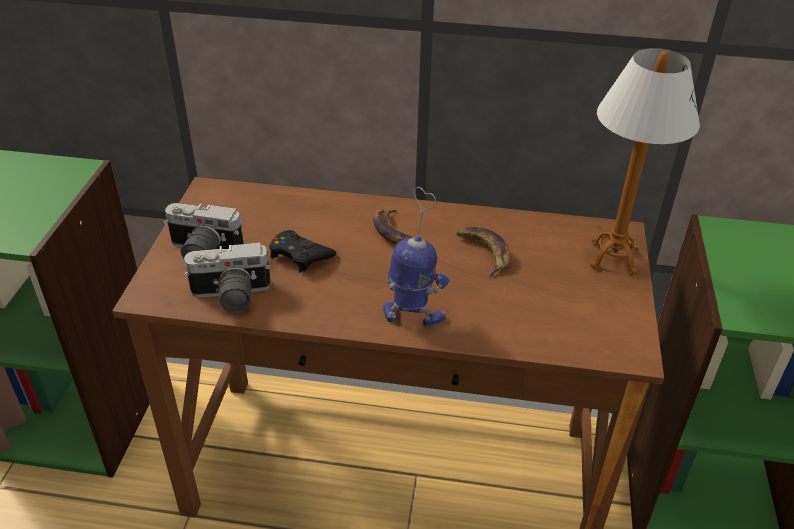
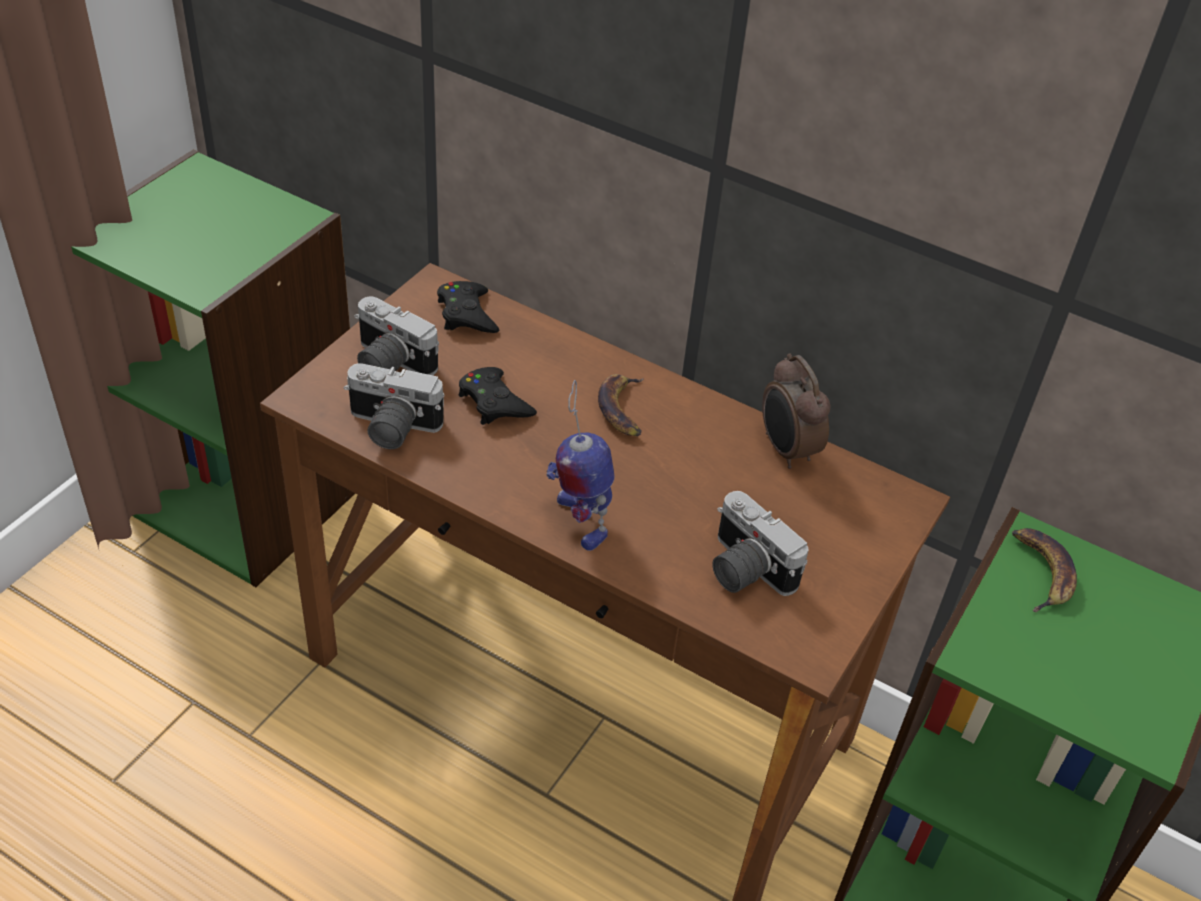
camera: 20 degrees right, 5 degrees up
(243, 202) = (467, 314): none -> black game controller
(413, 316) = (579, 520): toy robot -> toy robot turned 150 degrees counterclockwise
(483, 252) = (713, 470): banana -> banana (1040, 572)
(522, 225) = (786, 450): none -> alarm clock
(548, 311) = (743, 569): none -> camera
(612, 259) = (872, 531): table lamp -> none

